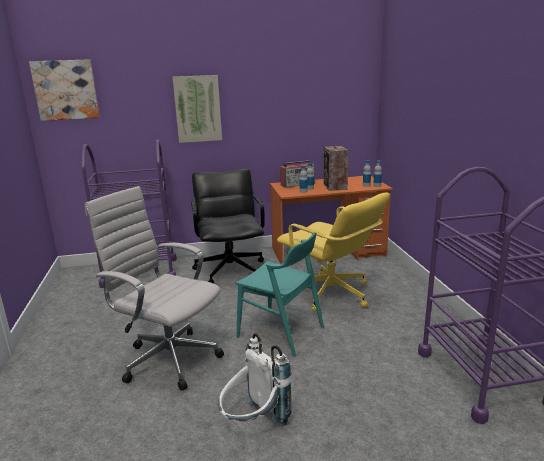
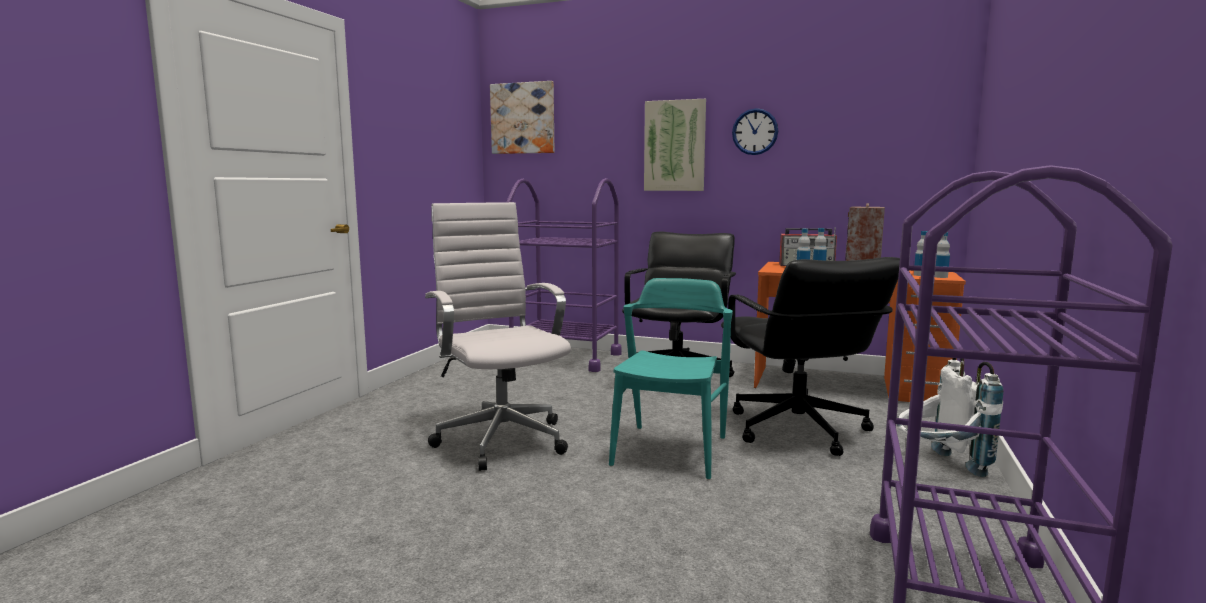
camera: 30 degrees right, 10 degrees down
(253, 97) = (755, 132): none -> wall clock
(254, 424) = (522, 529): white backpack -> white backpack (939, 466)
(281, 332) = (671, 451): turquoise chair -> turquoise chair turned 135 degrees counterclockwise
(331, 294) = (797, 430): yellow office chair -> black office chair

